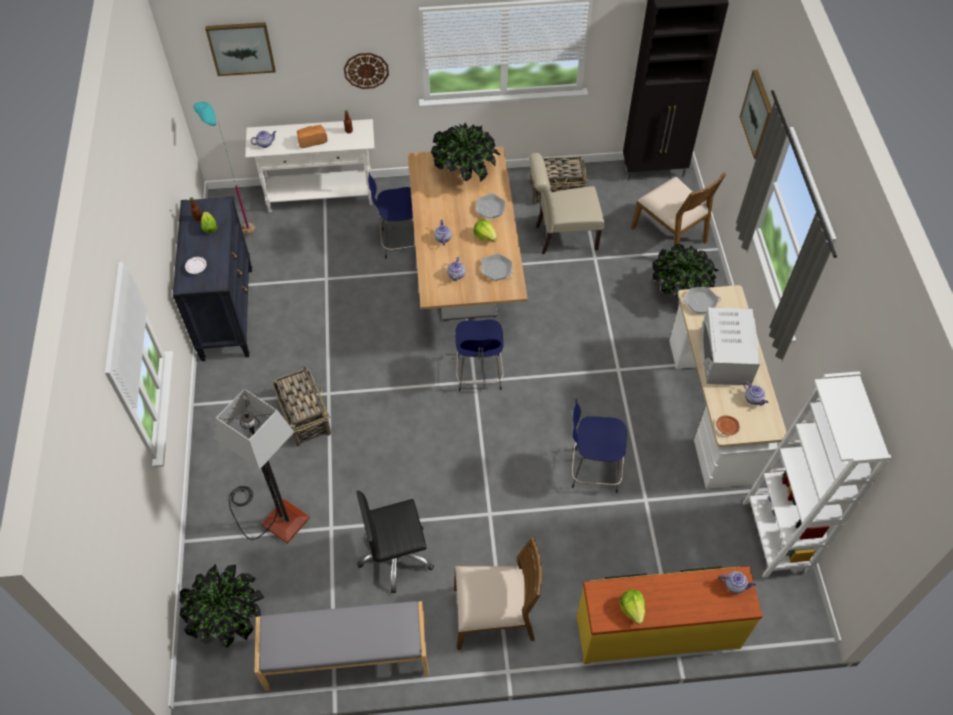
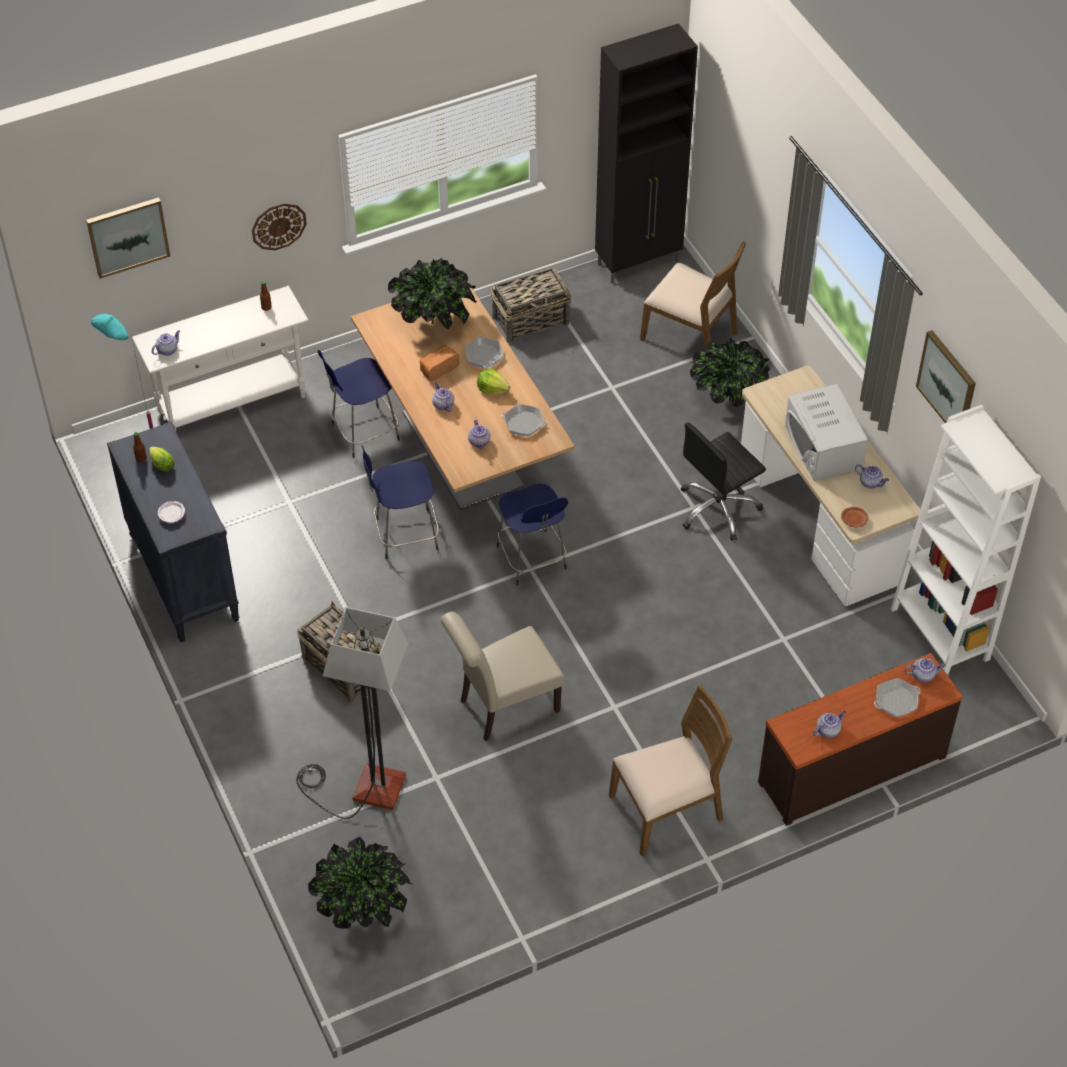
camera: 20 degrees left, 5 degrees down
(312, 141) = (226, 331): bread -> bread (438, 369)
(346, 657) = (520, 903): grey bench -> none
(396, 556) = (527, 783): black office chair -> black office chair (718, 509)
(561, 237) = (561, 373): beige chair -> beige chair (503, 707)
(593, 470) = (711, 625): blue stool -> blue stool (404, 534)
(632, 608) = (828, 730): lettuce -> teapot
(657, 630) = (851, 767): yellow dresser -> brown dresser
(700, 302) = (772, 396): frying pan -> frying pan (896, 700)
(758, 114) = (772, 165): picture -> picture (947, 383)

